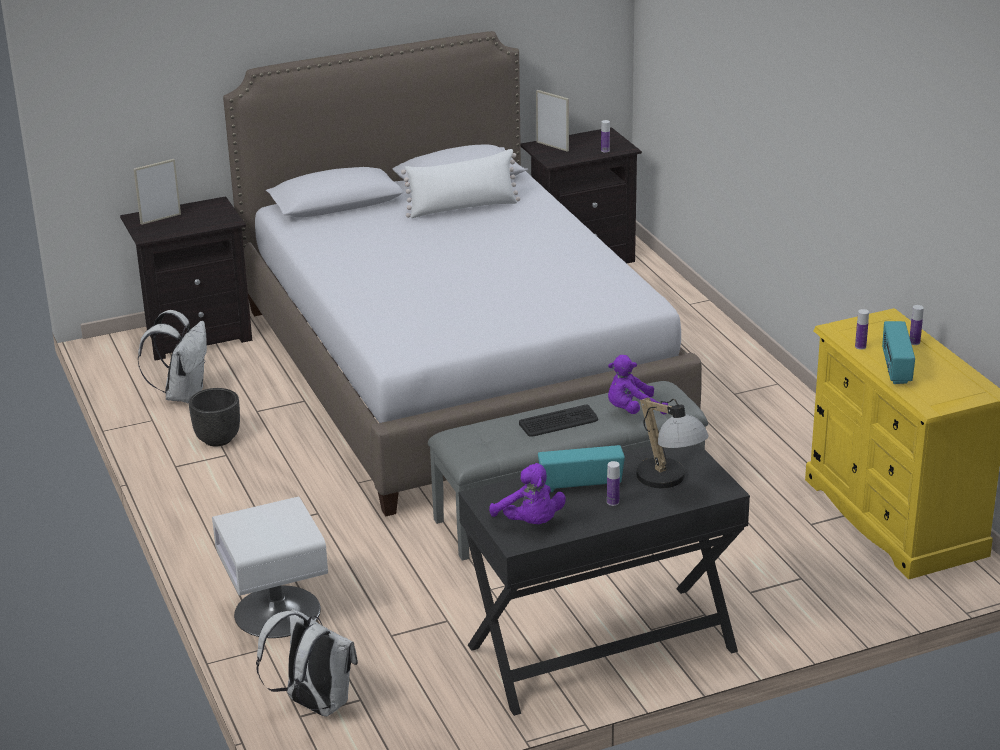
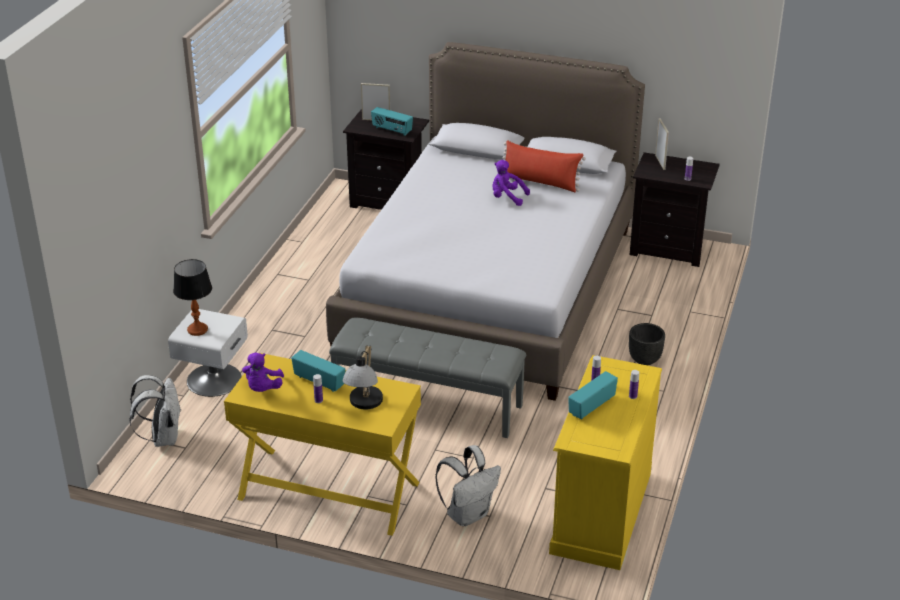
camera: 40 degrees right, 5 degrees up
(183, 394) = (336, 234): white backpack -> white backpack (468, 514)
(199, 222) = (392, 130): none -> radio
(218, 439) = (317, 269): black planter -> black planter (645, 359)
(261, 535) = (197, 330): none -> table lamp
(462, 208) = (540, 182): white pillow -> red pillow
(559, 422) = (420, 343): keyboard -> none
(602, 649) = (328, 491): black desk -> yellow desk
(632, 411) = (469, 358): purple plush toy -> purple plush toy (507, 197)

